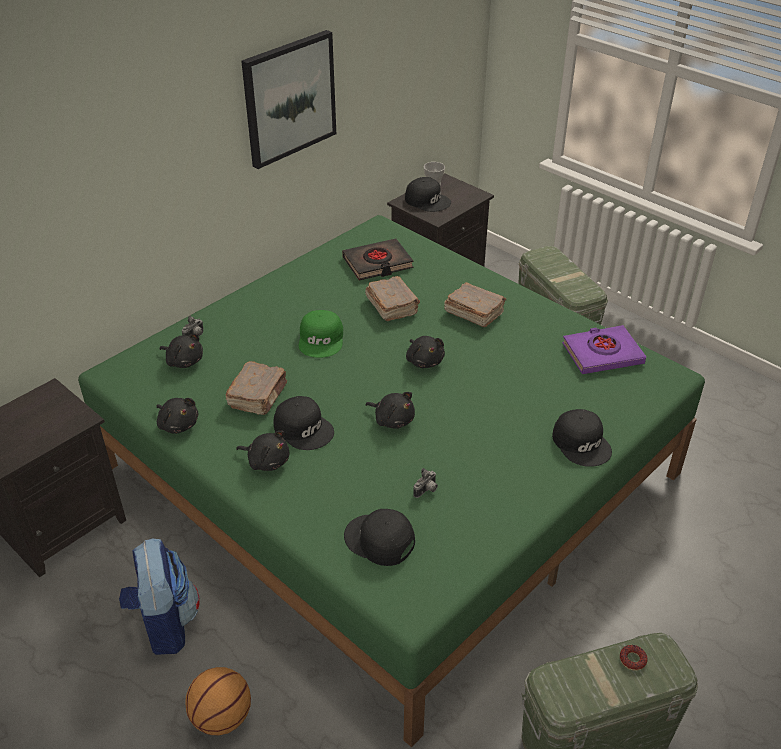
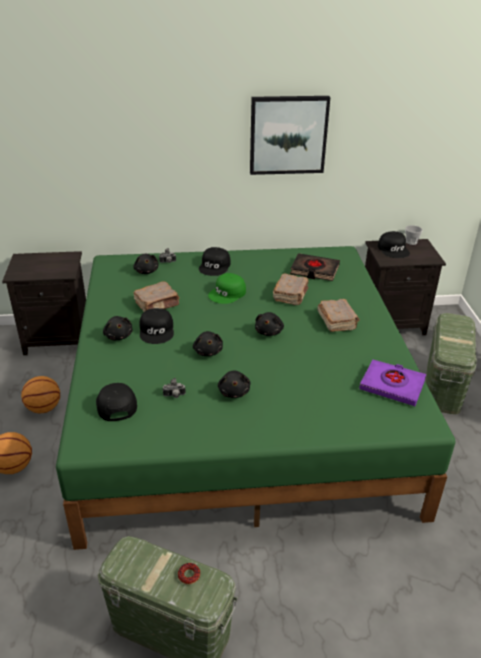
camera: 40 degrees right, 5 degrees down
(164, 623) = (44, 408): backpack -> basketball
(178, 424) = (104, 297): black plush toy -> black plush toy (234, 391)
(582, 443) = (302, 426): black cap -> black cap (215, 266)

